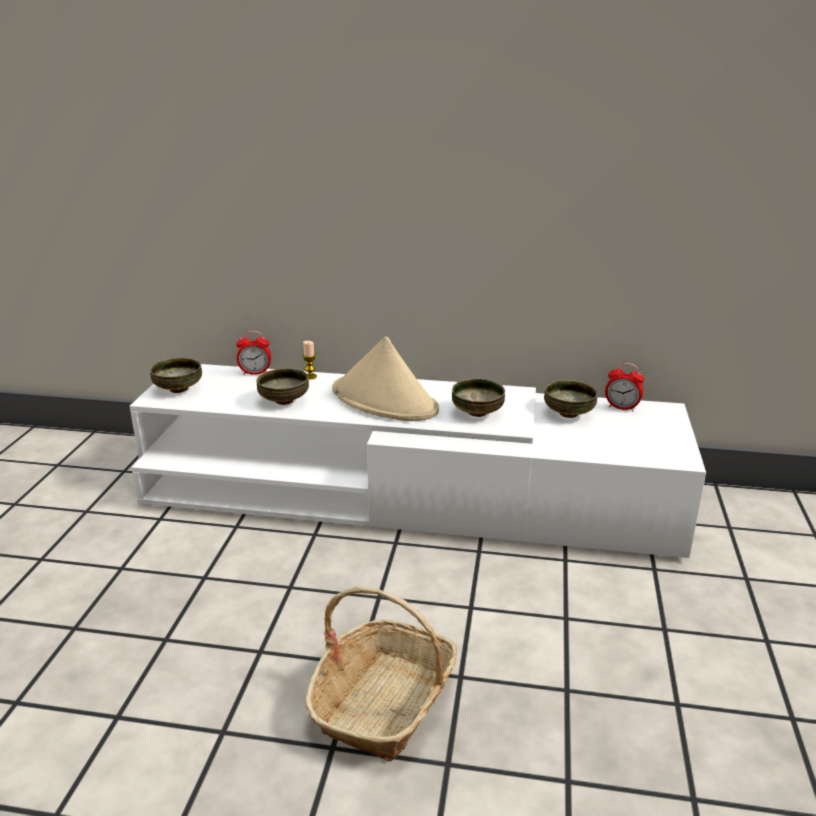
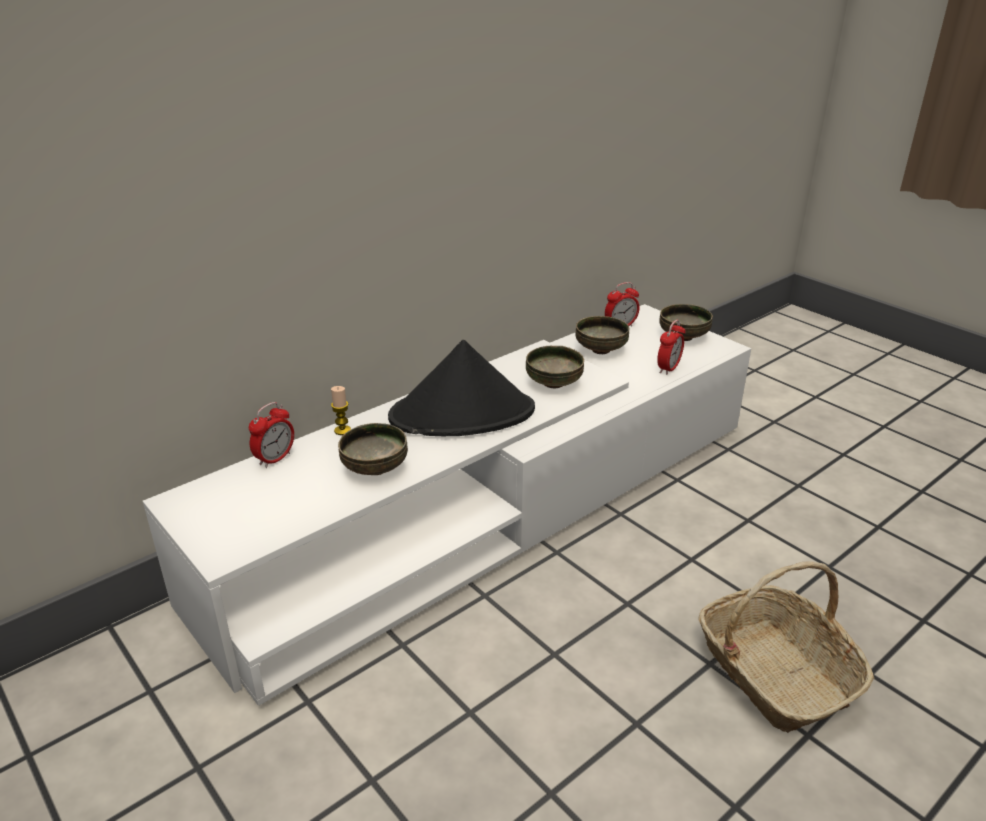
camera: 50 degrees left, 5 degrees up
(178, 389) = (227, 528): bowl -> bowl (683, 337)
(385, 400) = (463, 414): beige hat -> black hat
(592, 448) = (668, 368): none -> alarm clock

